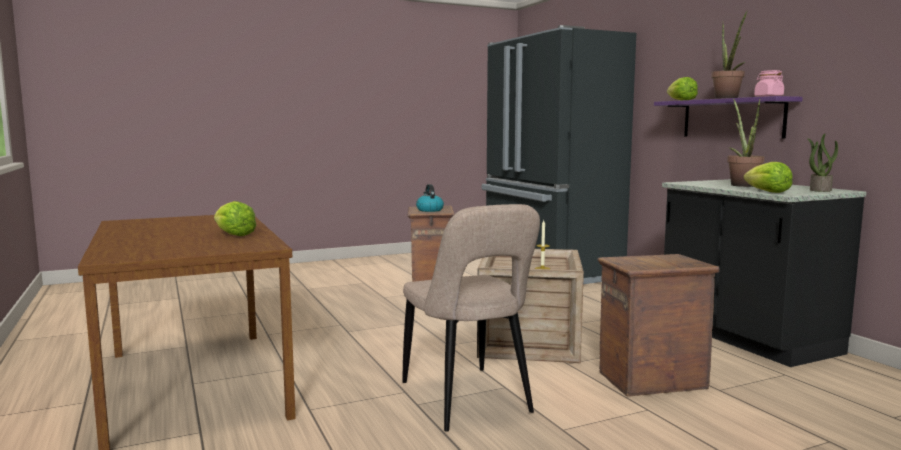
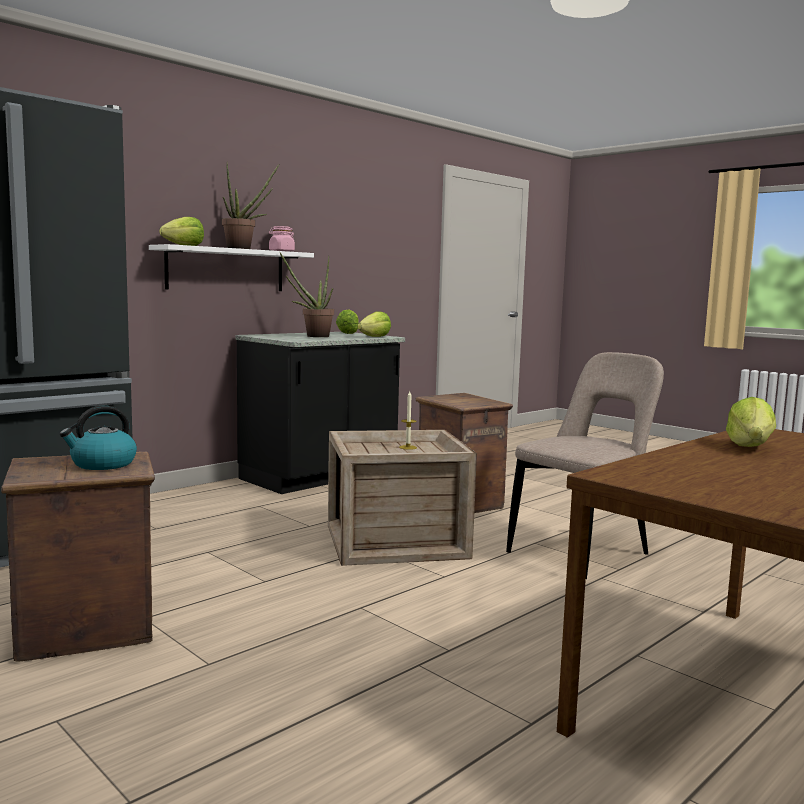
camera: 110 degrees left, 0 degrees up
(732, 118) = (226, 270): purple shelf -> white shelf
(820, 190) = (348, 333): potted plant -> lettuce

